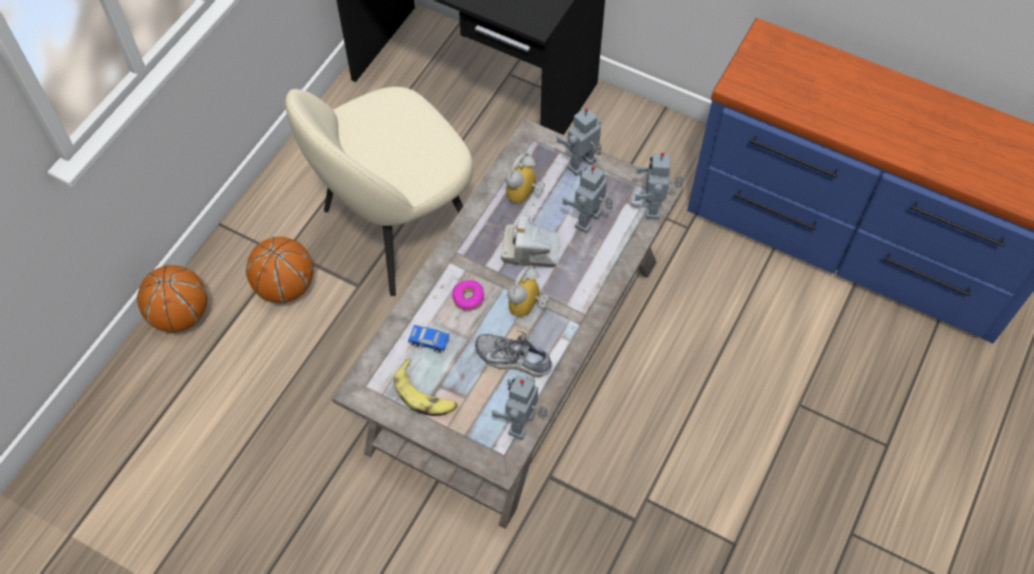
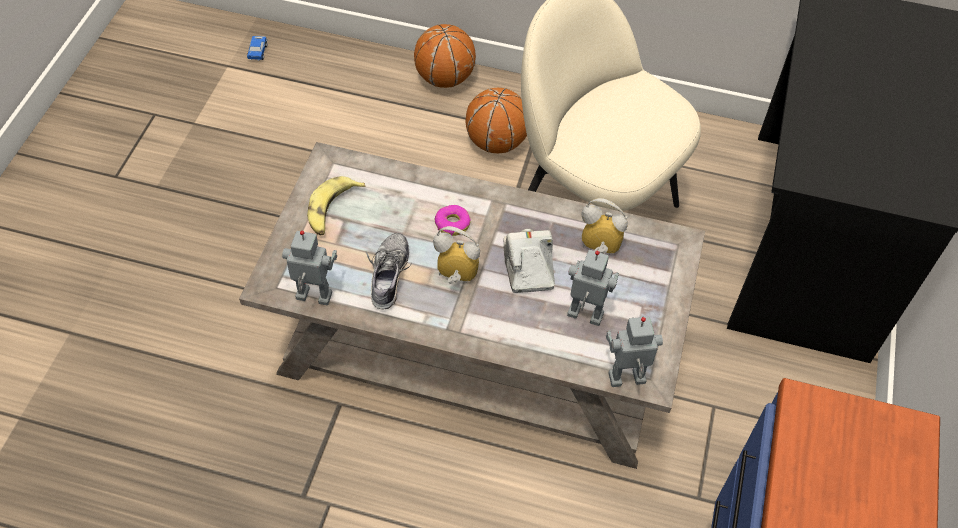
camera: 75 degrees right, 5 degrees down
(429, 341) = (393, 202): toy car -> toy car (257, 52)
(582, 166) = (660, 297): toy robot -> none

